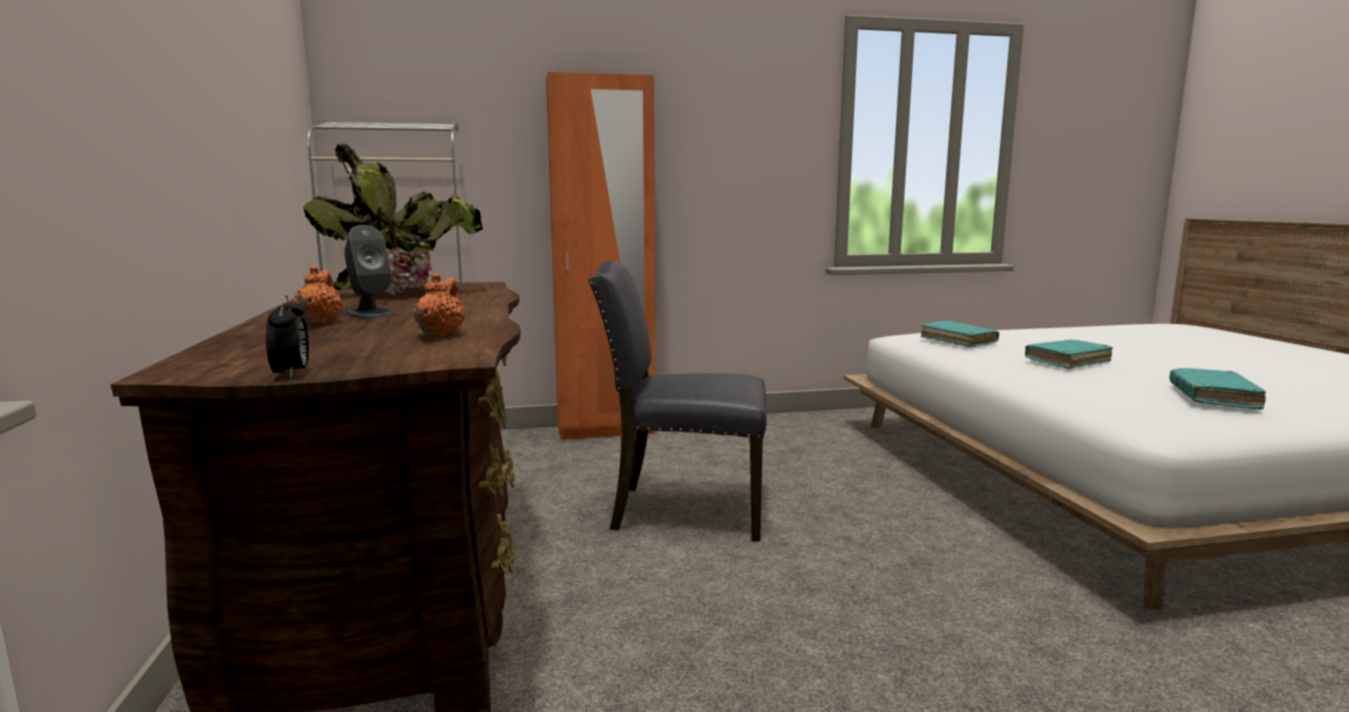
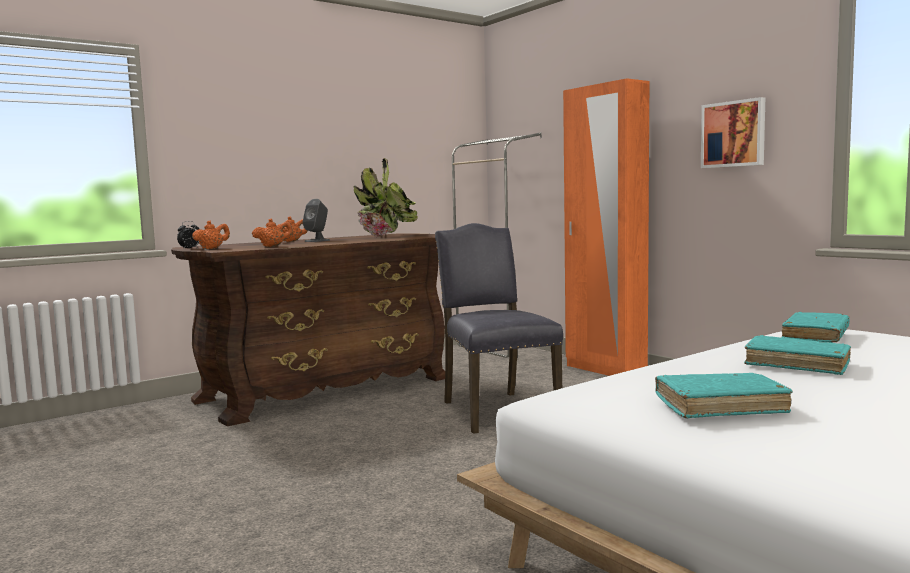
camera: 65 degrees right, 5 degrees down
(358, 362) = (212, 249): none -> orange teapot
(745, 156) = (734, 134): none -> picture

